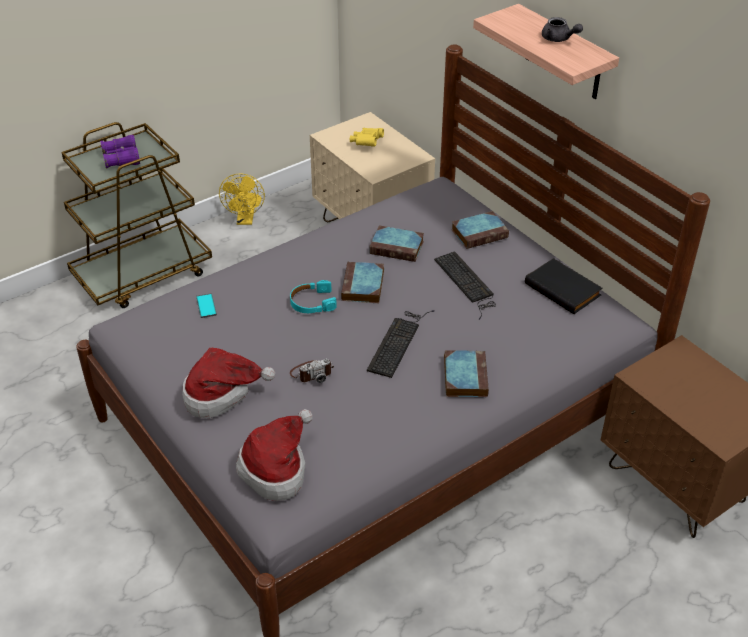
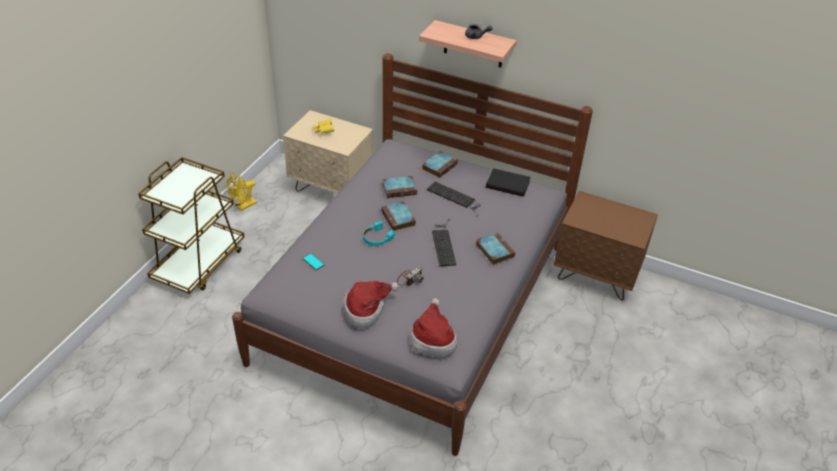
camera: 30 degrees left, 0 degrees up
(121, 159) = (182, 185): purple binoculars -> none
(245, 220) = (243, 206): yellow fan -> yellow fan turned 75 degrees clockwise

